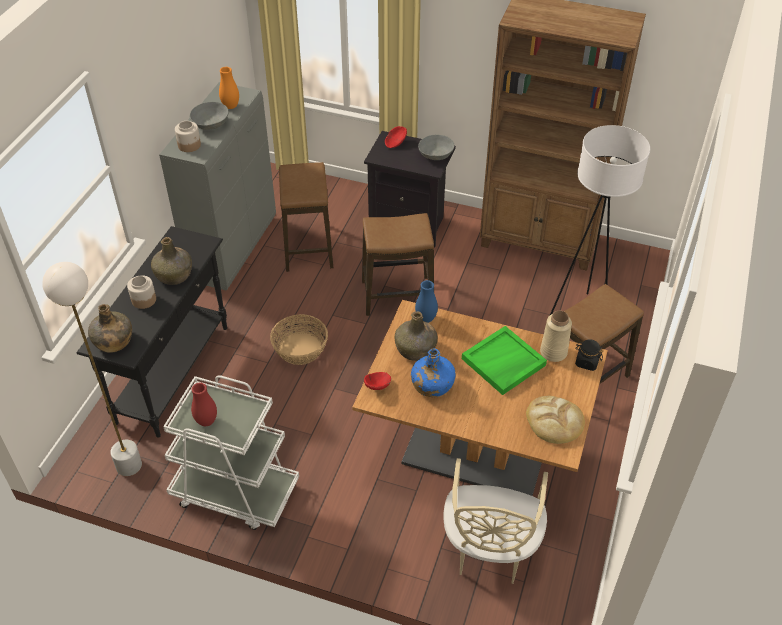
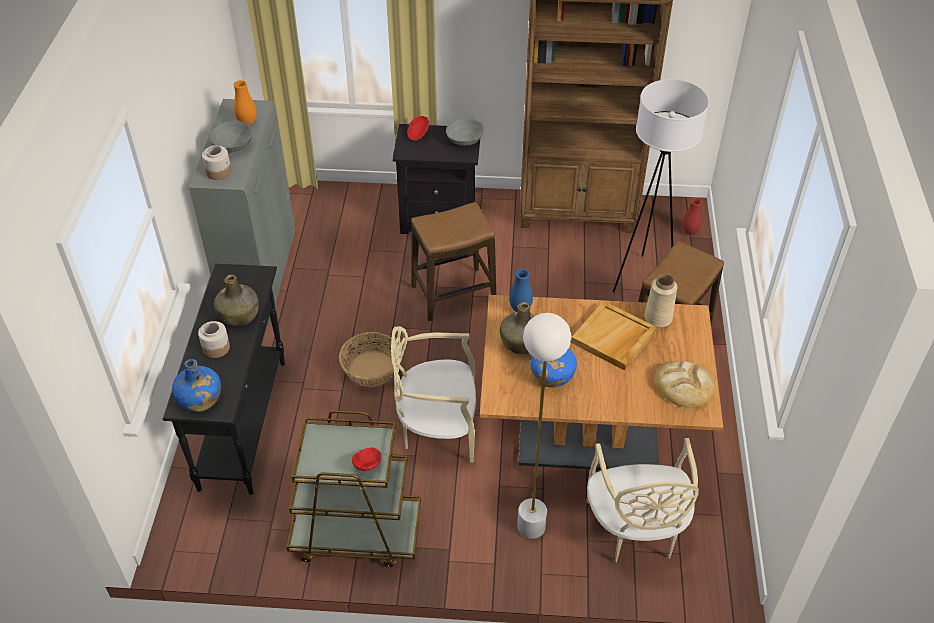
camera: 15 degrees left, 0 degrees up
(113, 341) = (199, 398): green bottle -> blue bottle
(129, 465) = (230, 531): white floor lamp -> white floor lamp (531, 526)
(206, 421) = (334, 461): red vase -> red vase (689, 232)
(235, 492) = (356, 533): white cart -> brown cart
(308, 248) = (341, 262): stool -> none
(340, 414) = (438, 428): none -> beige chair
(378, 385) = (498, 386): red bowl -> red bowl (368, 464)
(503, 362) = (613, 338): green tray -> beige tray
(586, 362) = (693, 321): black jar -> none

